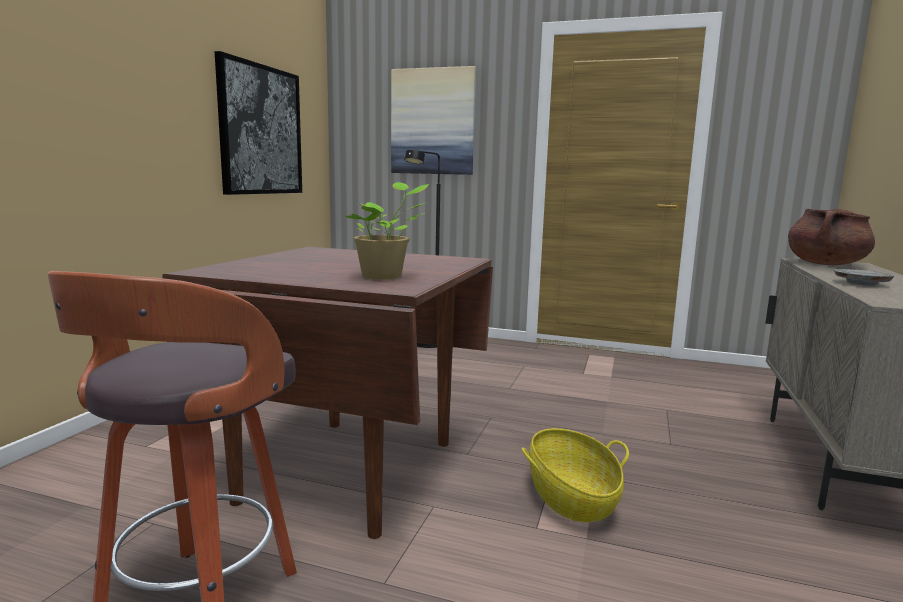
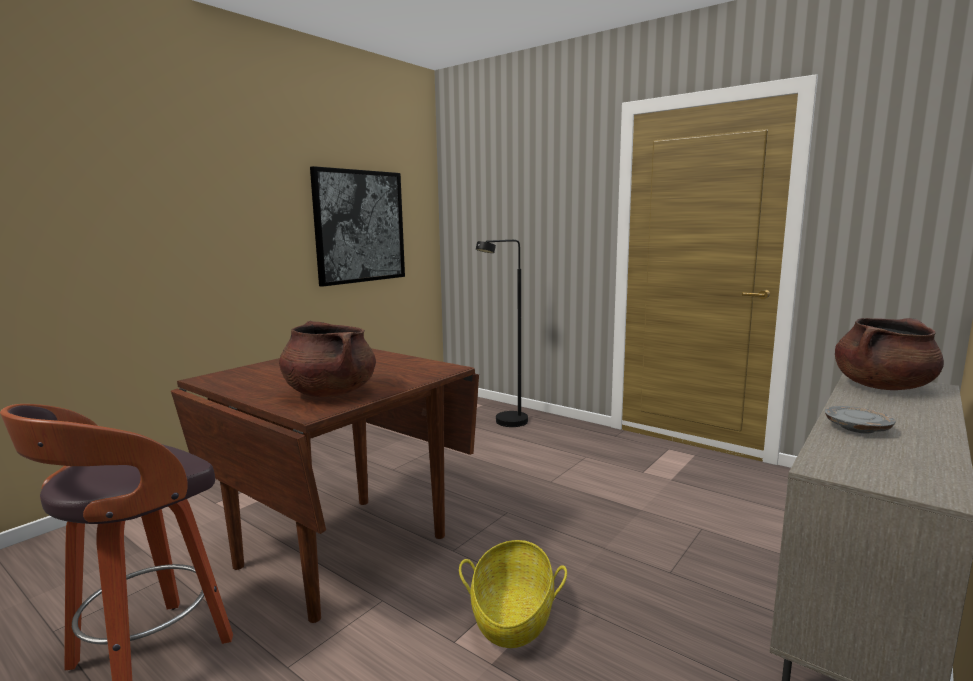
camera: 20 degrees right, 0 degrees up
(385, 276) = (330, 393): potted plant -> brown cooking pot
(433, 122) = (523, 206): picture -> none

